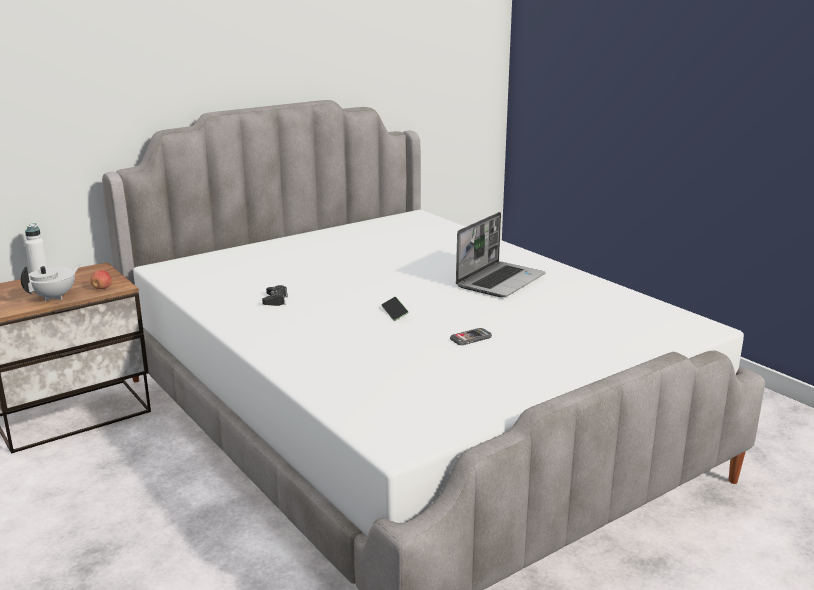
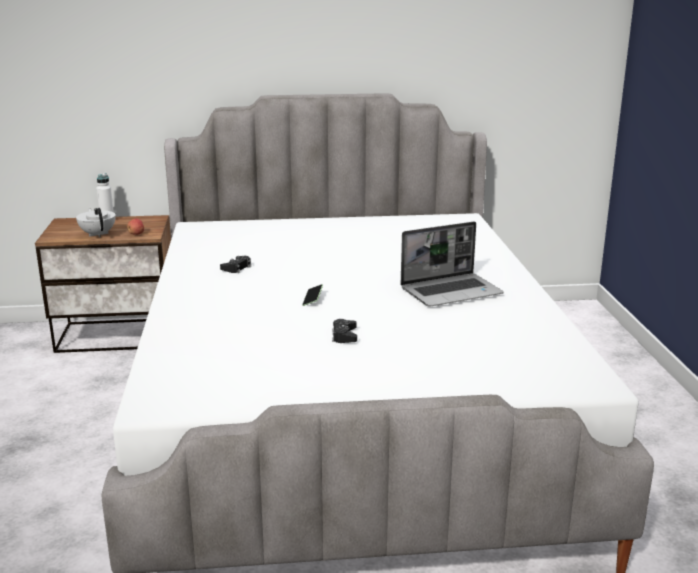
camera: 30 degrees right, 0 degrees up
(55, 297) = (98, 234): white teapot -> white teapot turned 90 degrees counterclockwise
(471, 338) = (344, 336): phone -> black game controller

